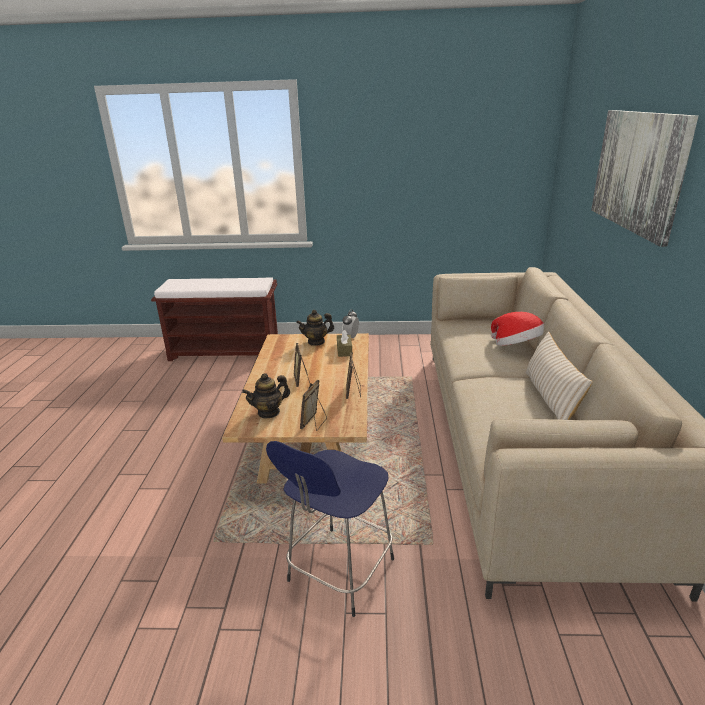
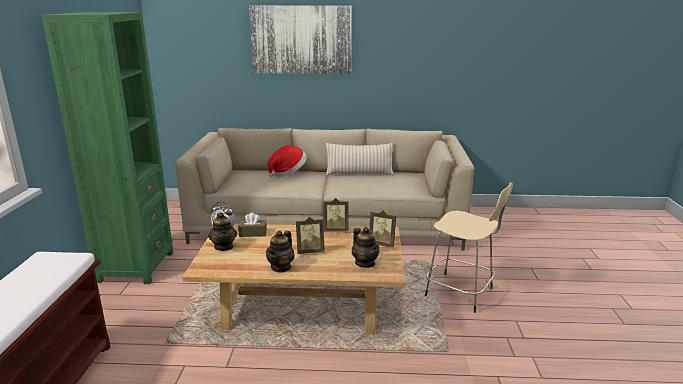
camera: 90 degrees left, 5 degrees down
(271, 369) = (281, 267): none -> teapot
(339, 572) = (461, 293): blue stool -> beige stool
(383, 346) = (136, 267): none -> green bookcase

